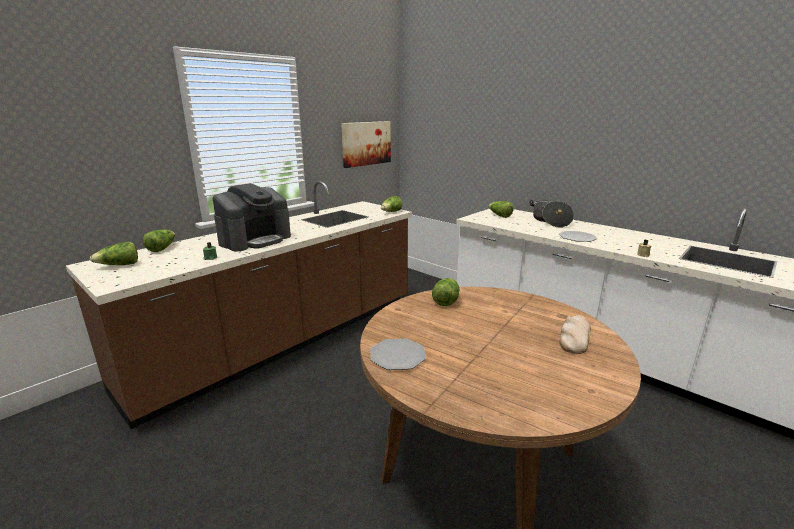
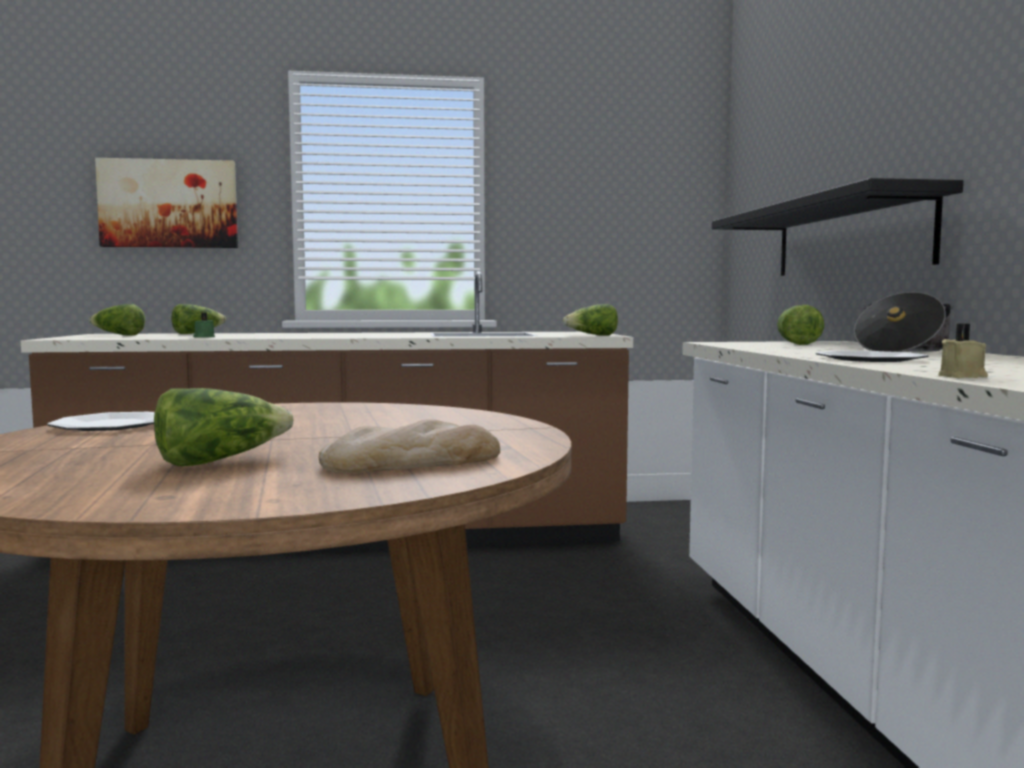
camera: 40 degrees right, 15 degrees down
(255, 240) = (305, 335): coffee machine -> none
(366, 143) = (633, 229): picture -> picture (169, 204)
(445, 300) = (375, 410): lettuce -> lettuce (220, 461)
(496, 163) = (848, 238): none -> black shelf

